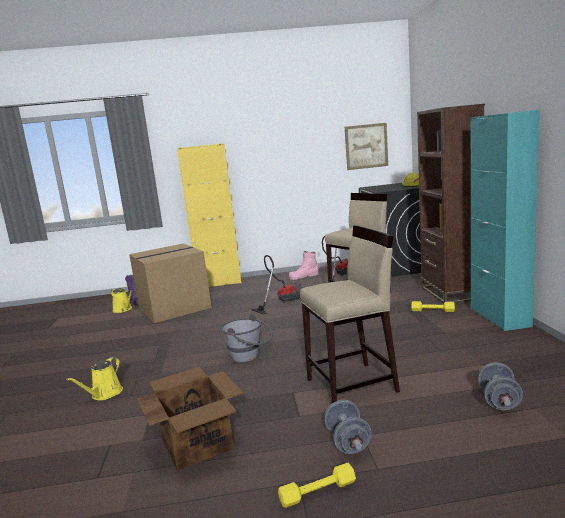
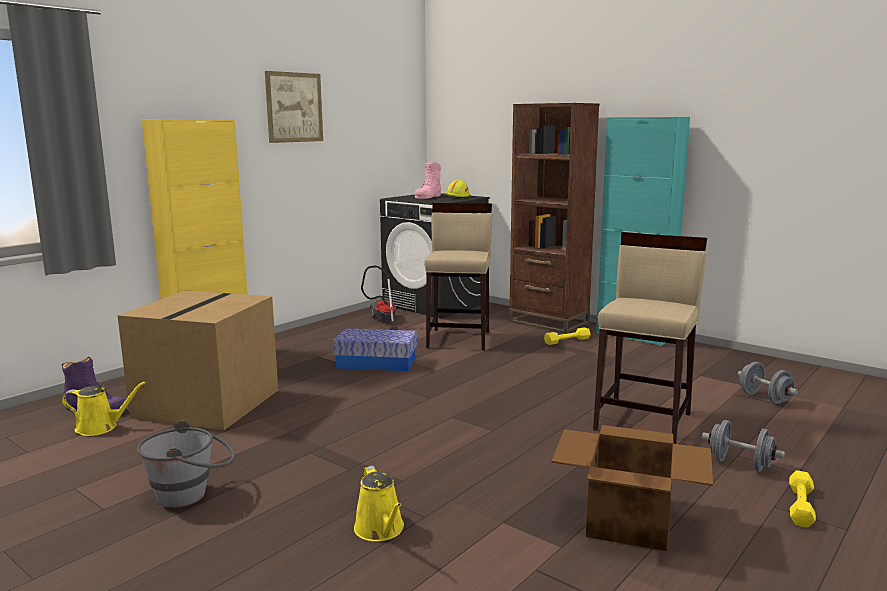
camera: 45 degrees left, 0 degrees up
(250, 357) = (479, 428): grey bucket -> grey bucket (192, 494)
(283, 301) = (376, 363): vacuum cleaner -> storage box
(304, 276) = (334, 330): pink boot -> pink boot (428, 197)
(366, 146) = (384, 142): picture -> picture (294, 107)

